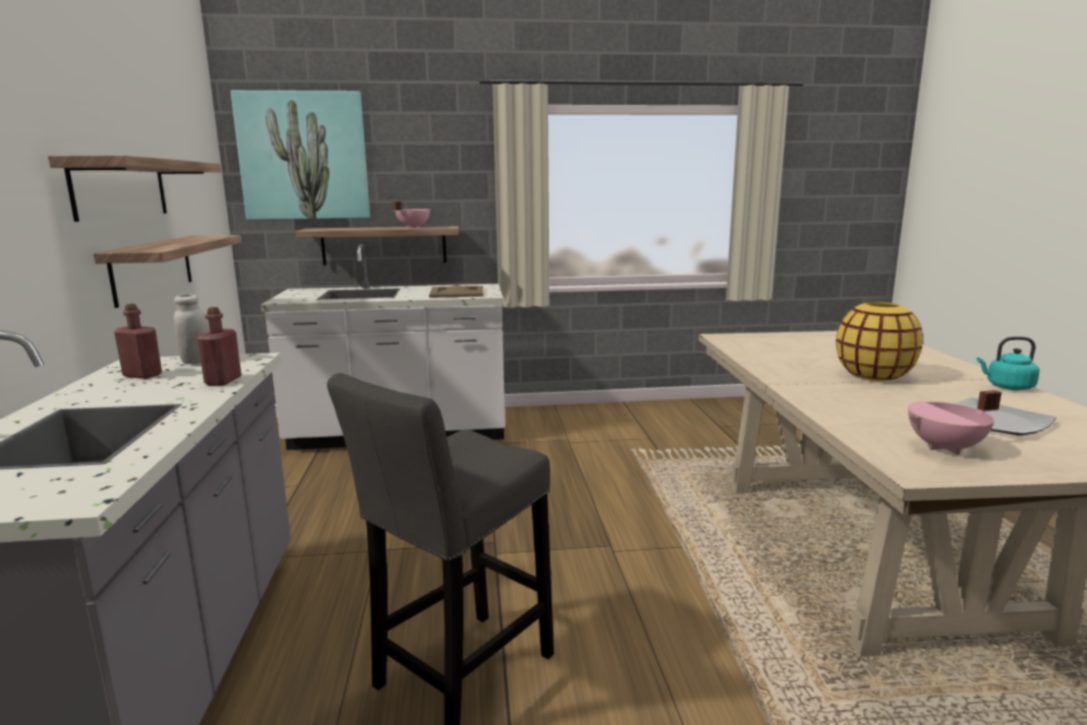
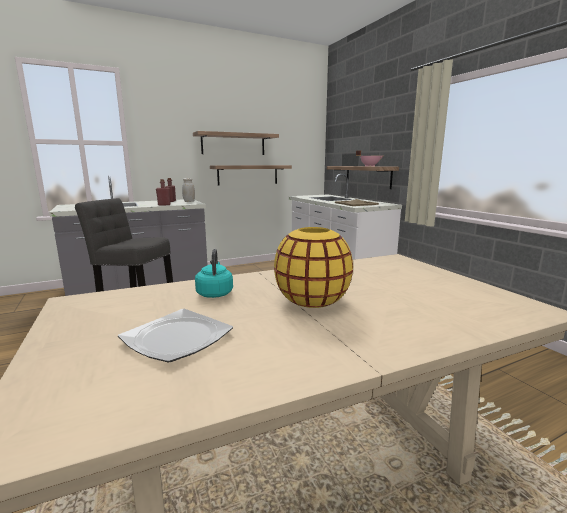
camera: 70 degrees right, 0 degrees up
(304, 156) = (347, 129): picture -> none
(946, 448) = (110, 313): pink cooking pot -> none
(1007, 387) = (323, 364): turquoise kettle -> turquoise kettle (215, 293)

